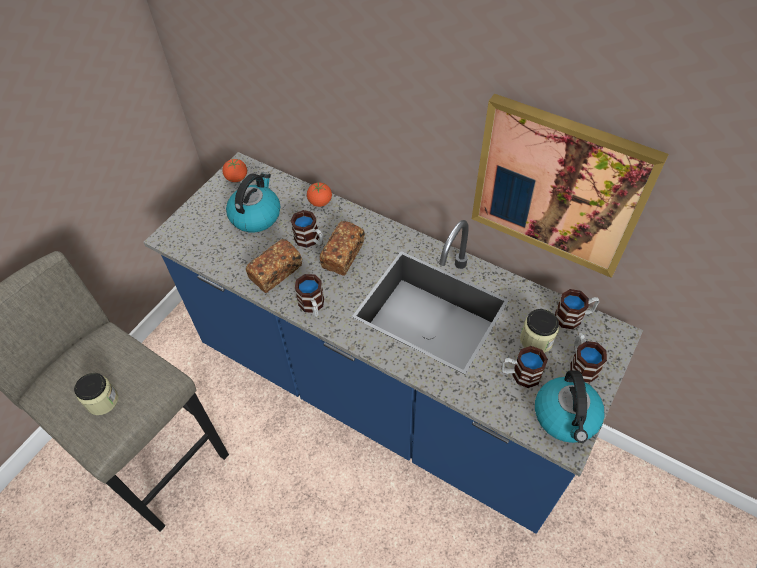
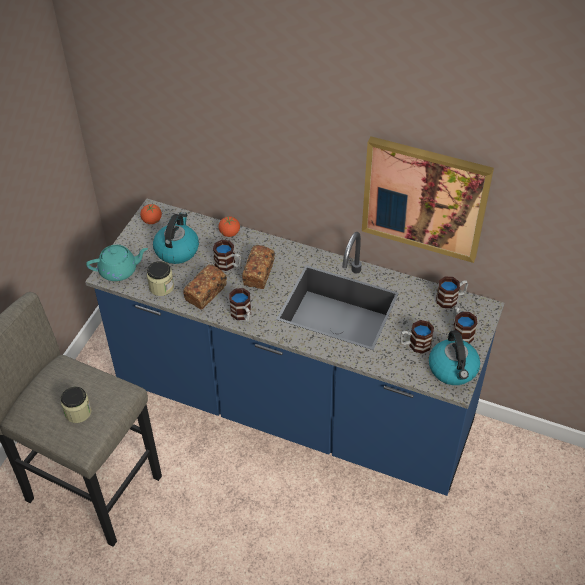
camera: 10 degrees left, 5 degrees down
(185, 233) = (119, 270): none -> turquoise teapot
(536, 340) = (424, 319): jar -> jar (161, 287)

